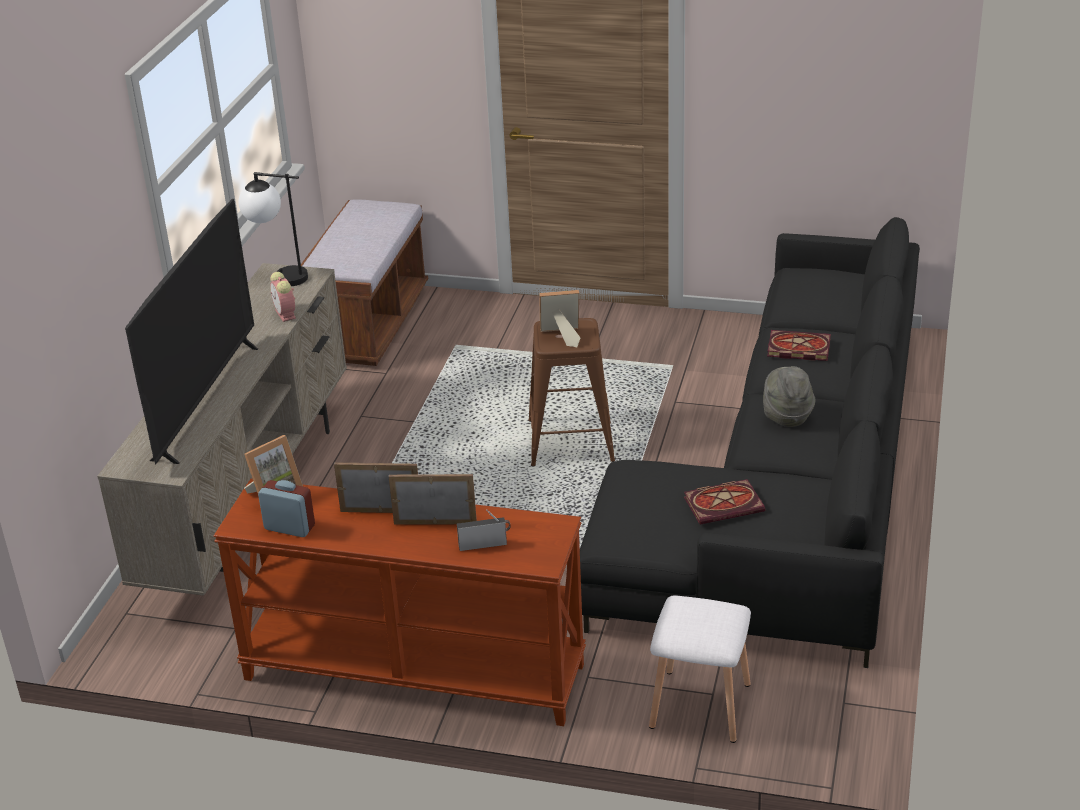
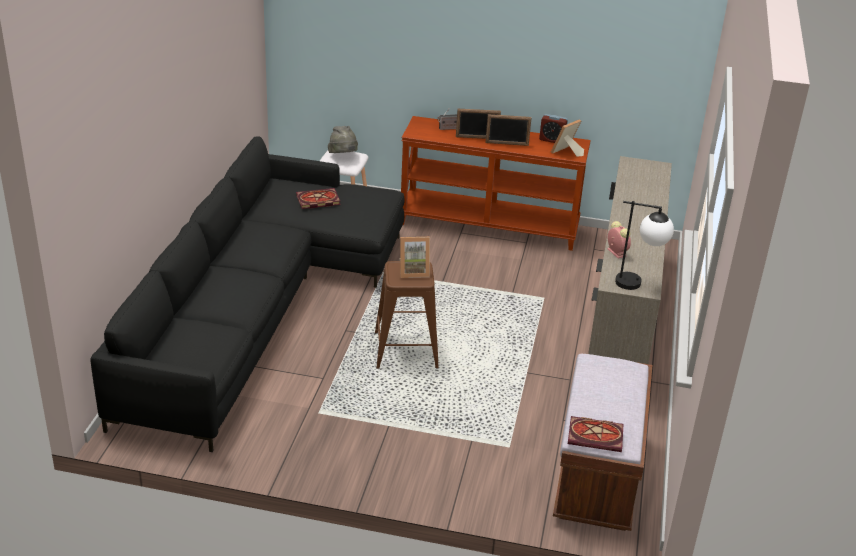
camera: 175 degrees right, 0 degrees up
(206, 402) = (635, 196): television -> none
(786, 415) = (262, 246): grey hat -> grey hat (343, 156)
(797, 348) = (235, 293): book -> book (596, 436)

